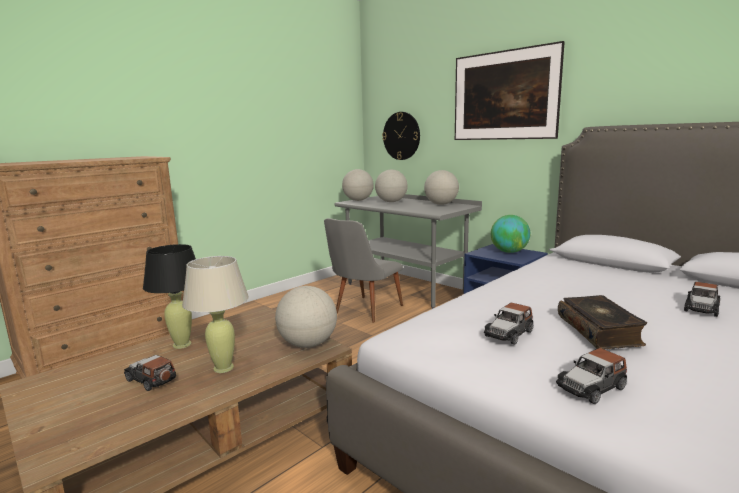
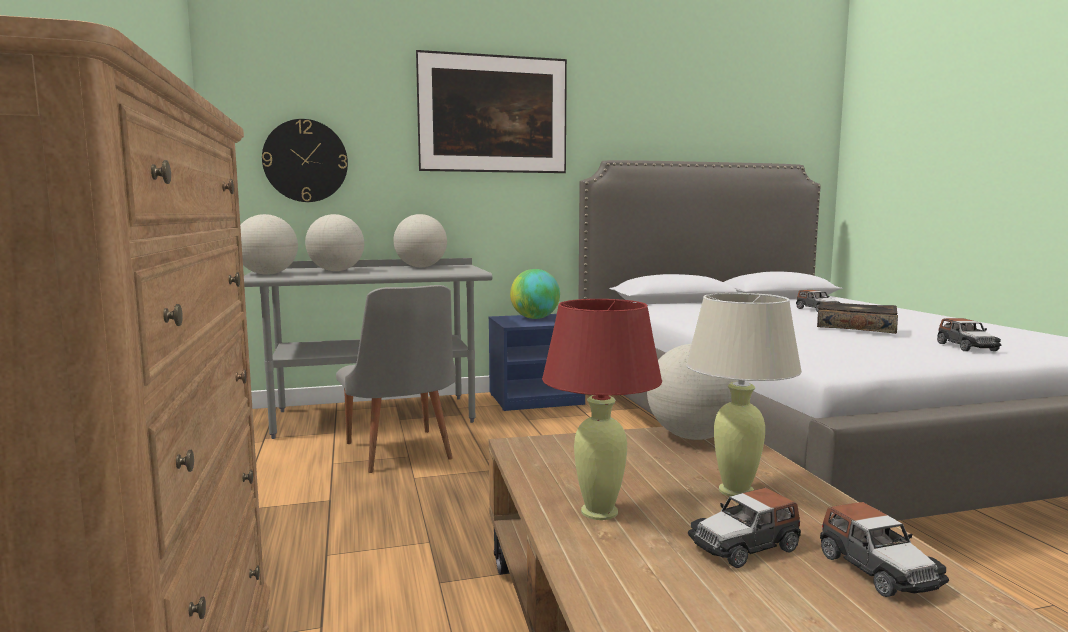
camera: 60 degrees left, 5 degrees down
(181, 344) = (599, 512): black table lamp -> red table lamp
(509, 334) = (853, 340): toy car -> toy car (877, 570)

